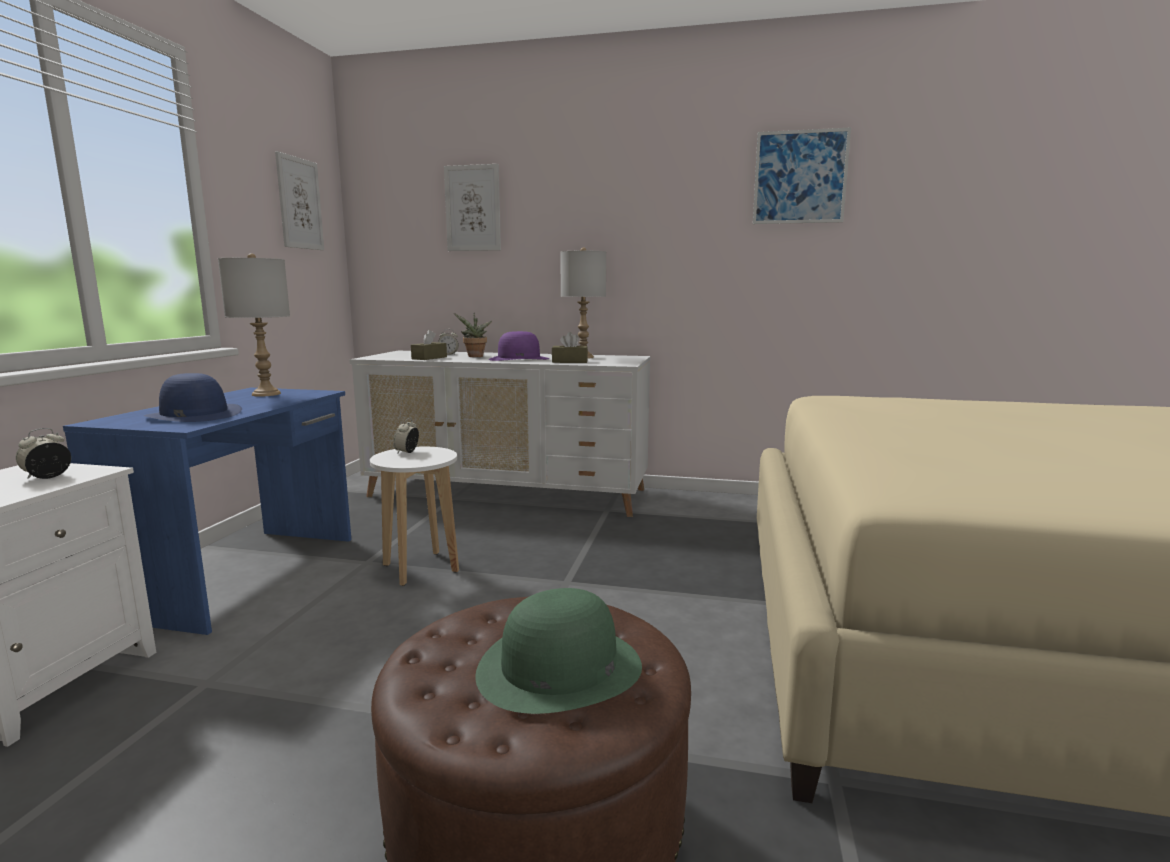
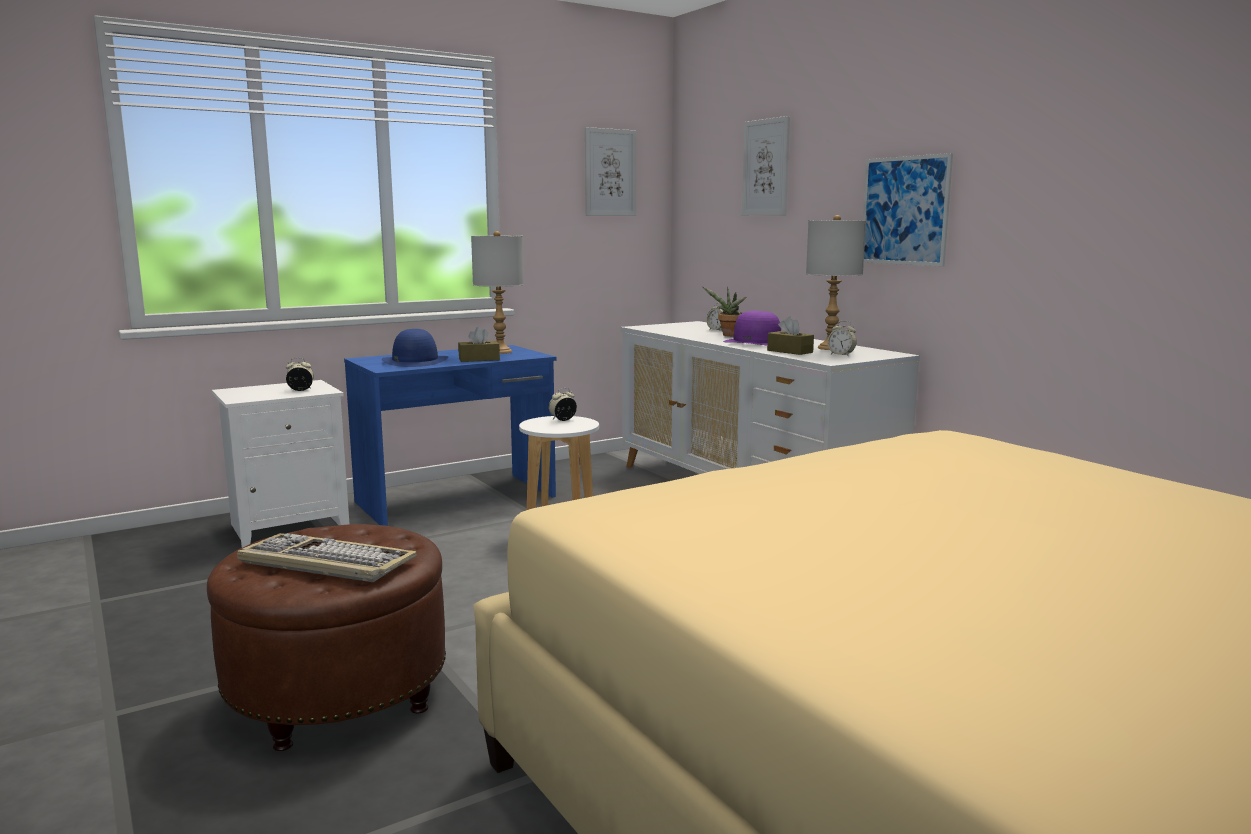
camera: 45 degrees right, 0 degrees up
(429, 358) = (684, 332): brown tissue box -> brown tissue box (479, 359)
(559, 668) = (324, 562): green hat -> keyboard
(610, 360) = (841, 355): none -> alarm clock
(800, 177) = (1122, 109): picture -> picture (904, 211)

